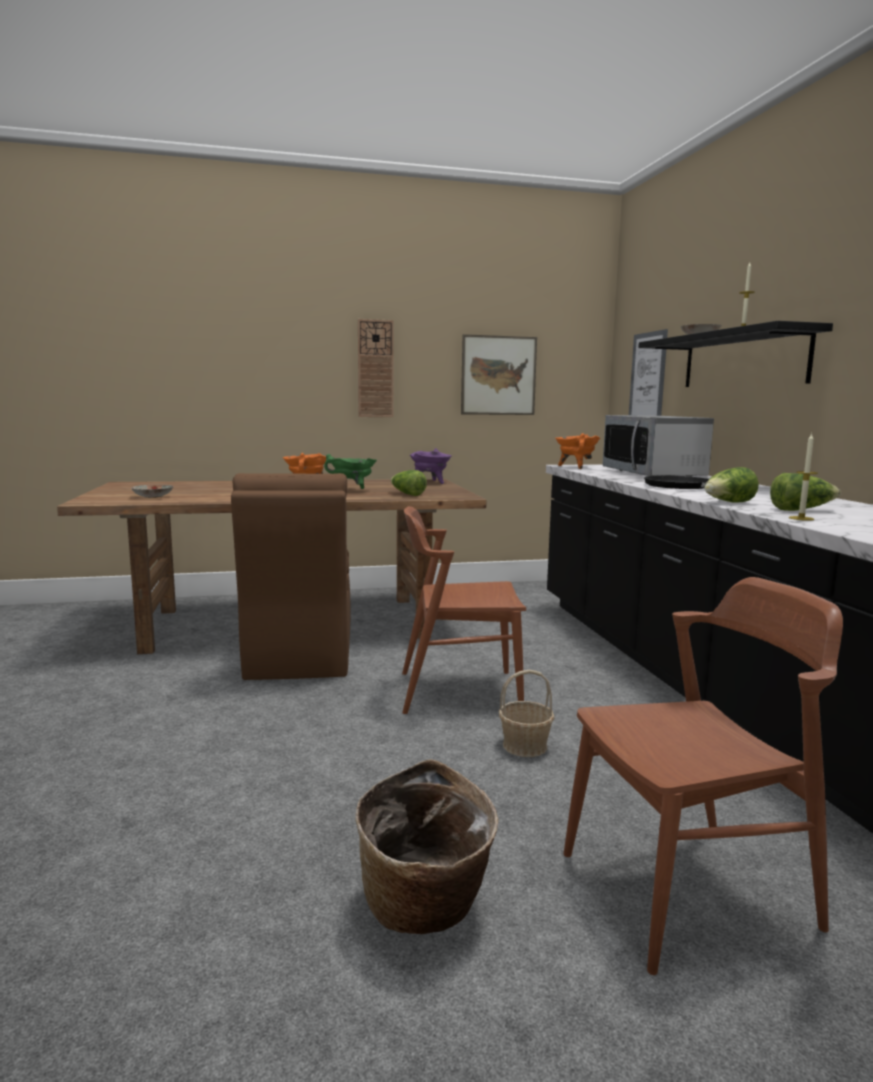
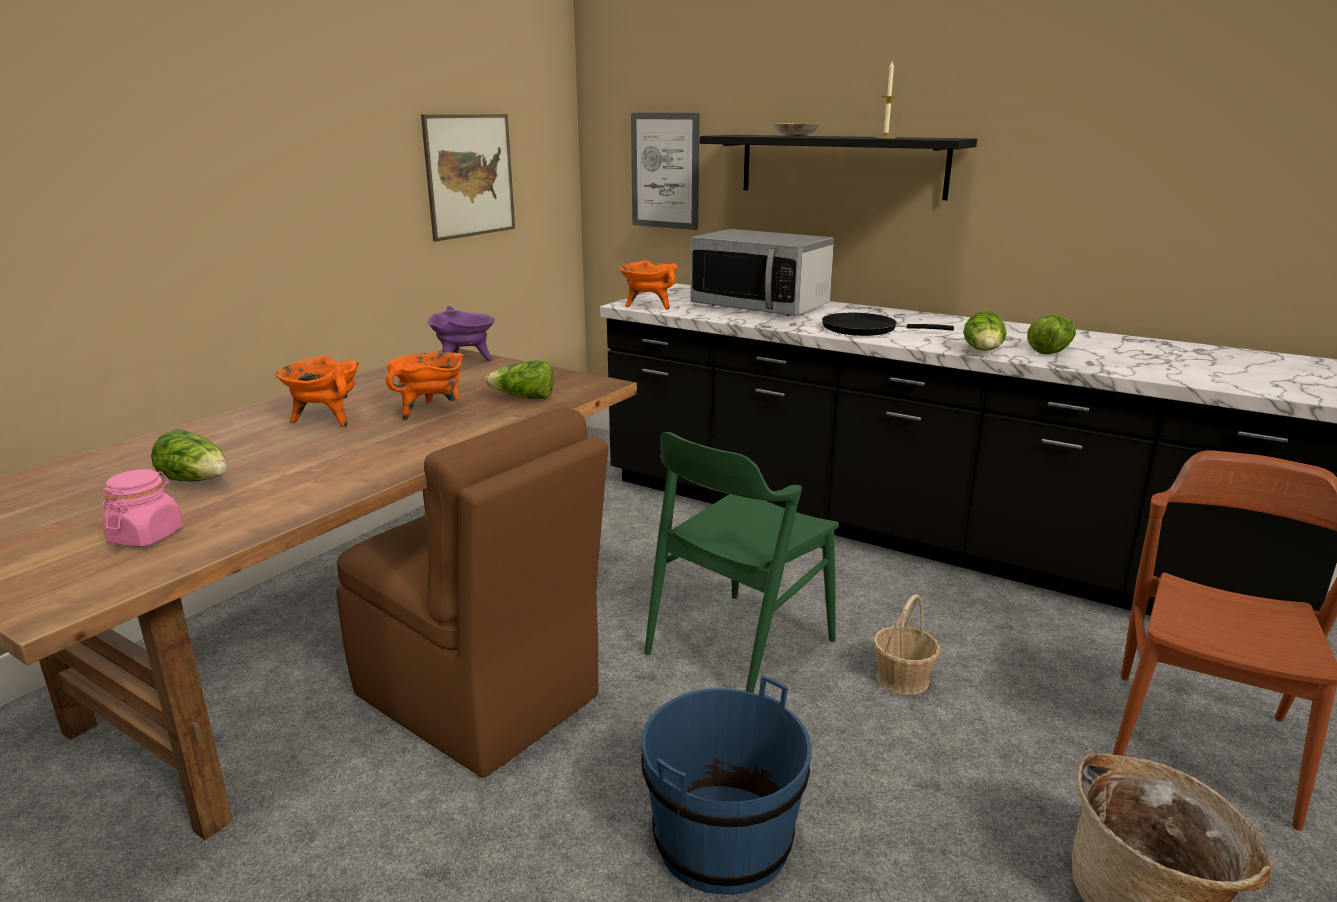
camera: 45 degrees left, 10 degrees up
(152, 497) = (146, 536): plate -> pink jar
(209, 490) = (197, 481): none -> lettuce
(280, 746) = (722, 840): none -> blue bucket
(352, 491) = (431, 411): green cooking pot -> orange cooking pot
(375, 369) = (311, 182): wall clock -> none
(458, 691) = (739, 646): brown chair -> green chair
(801, 518) = (1093, 365): candle -> none

